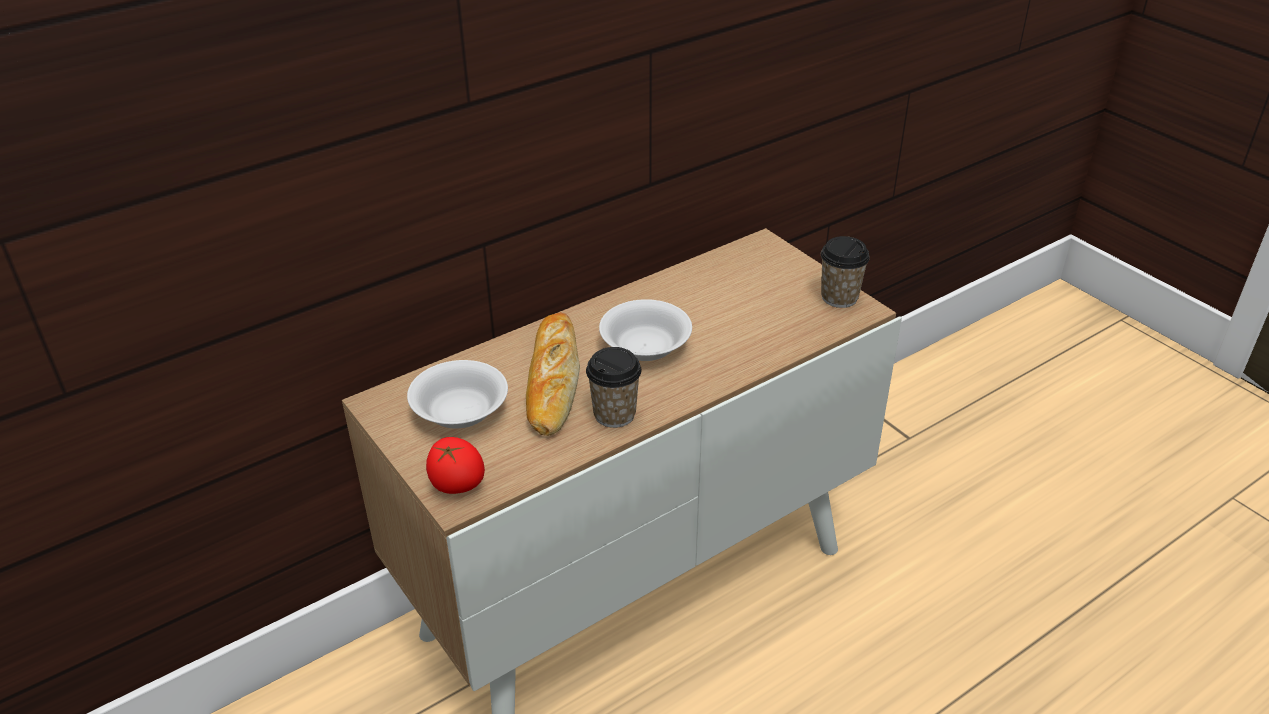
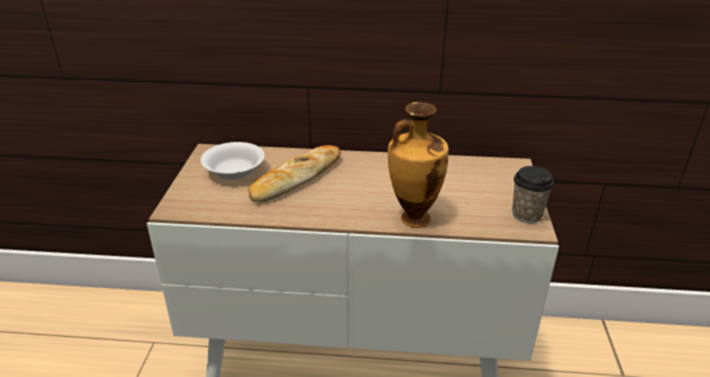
camera: 40 degrees right, 5 degrees down
(456, 484) = (184, 201): tomato -> none
(614, 414) = (301, 209): cup -> none
(646, 346) = (367, 186): white bowl -> none
(744, 360) = (413, 219): none -> vase

